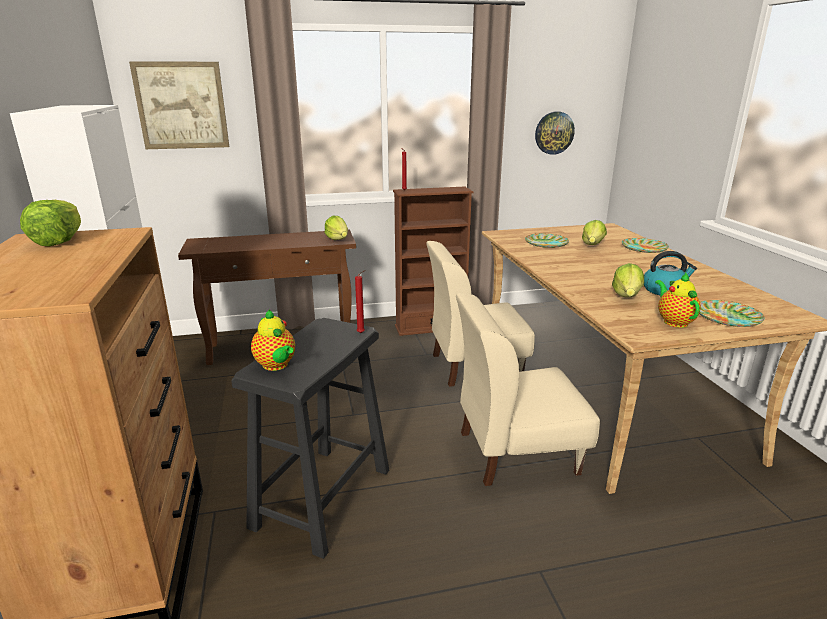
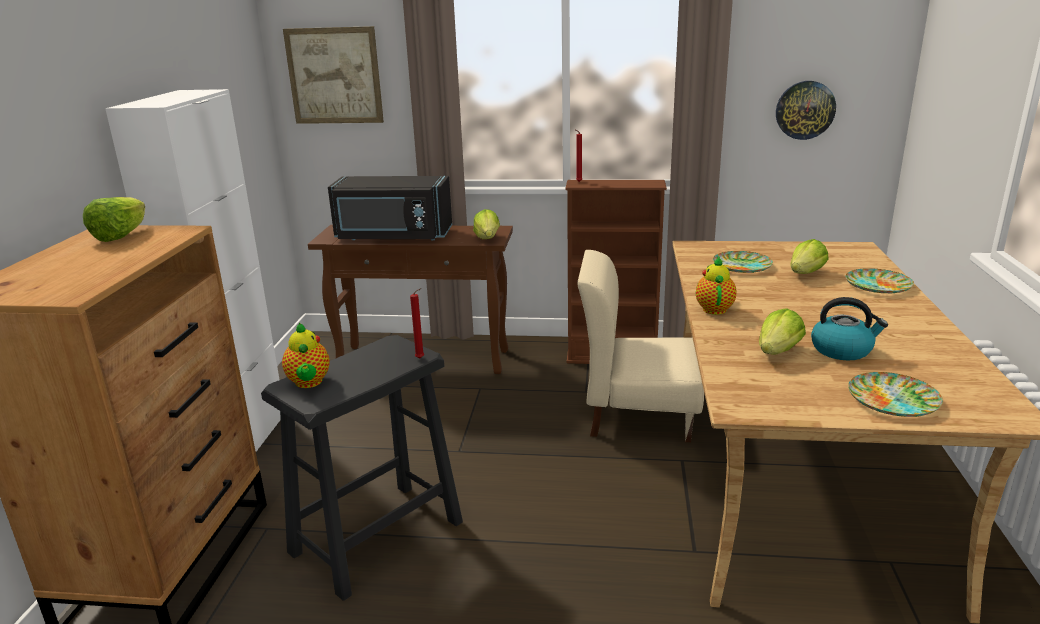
camera: 20 degrees right, 0 degrees up
(254, 244) = (393, 237): none -> black microwave
(516, 452) = (624, 531): beige chair -> none
(673, 321) = (807, 395): teapot -> teapot (714, 308)

